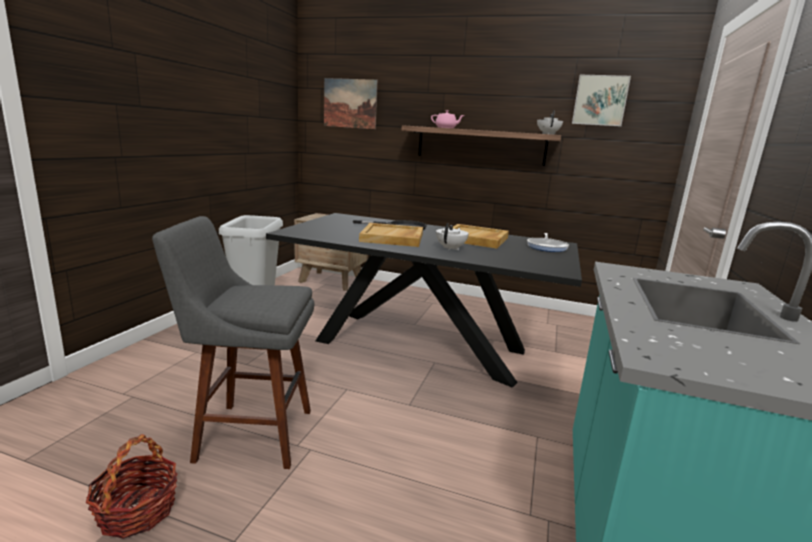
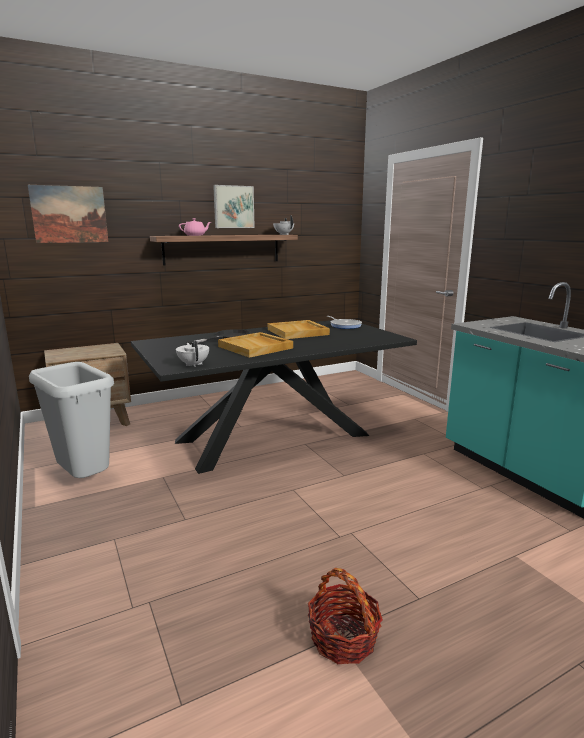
camera: 45 degrees left, 0 degrees up
(249, 434) = (299, 553): grey stool -> none
(451, 248) = (311, 343): white teapot -> white teapot (193, 364)
(600, 100) = (308, 204): picture -> picture (233, 207)

